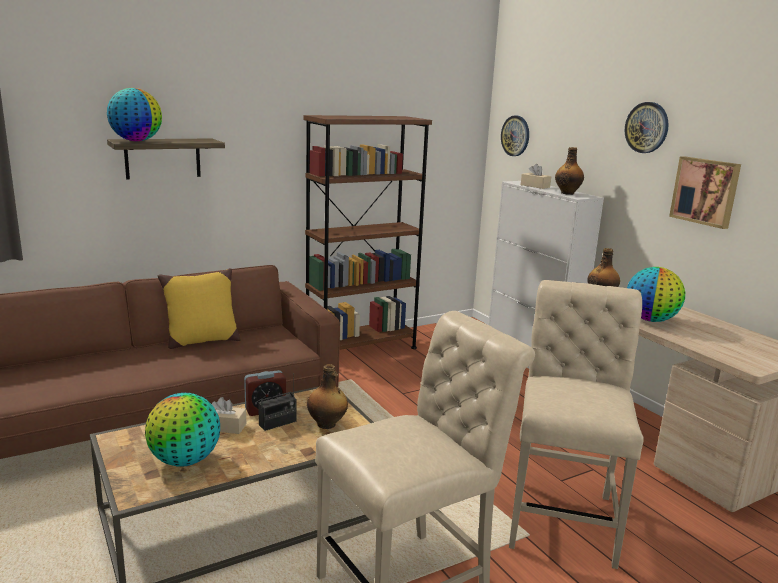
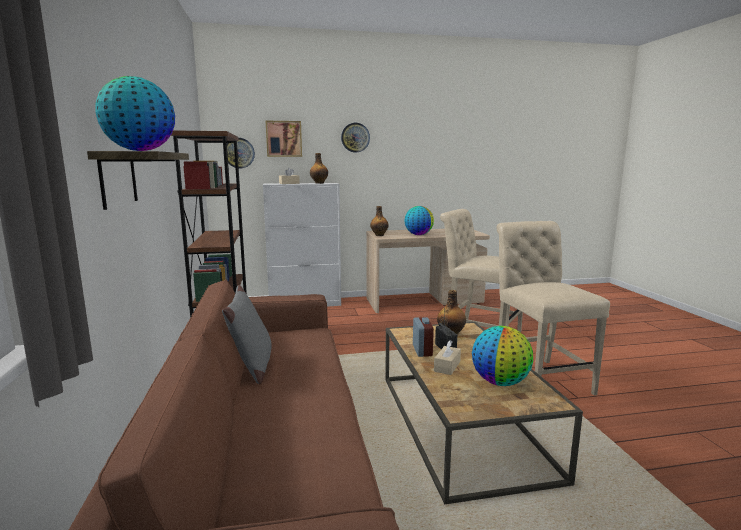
camera: 70 degrees left, 5 degrees down
(201, 341) = (252, 368): yellow pillow -> grey pillow
(705, 191) = (398, 167): picture -> picture (284, 139)

